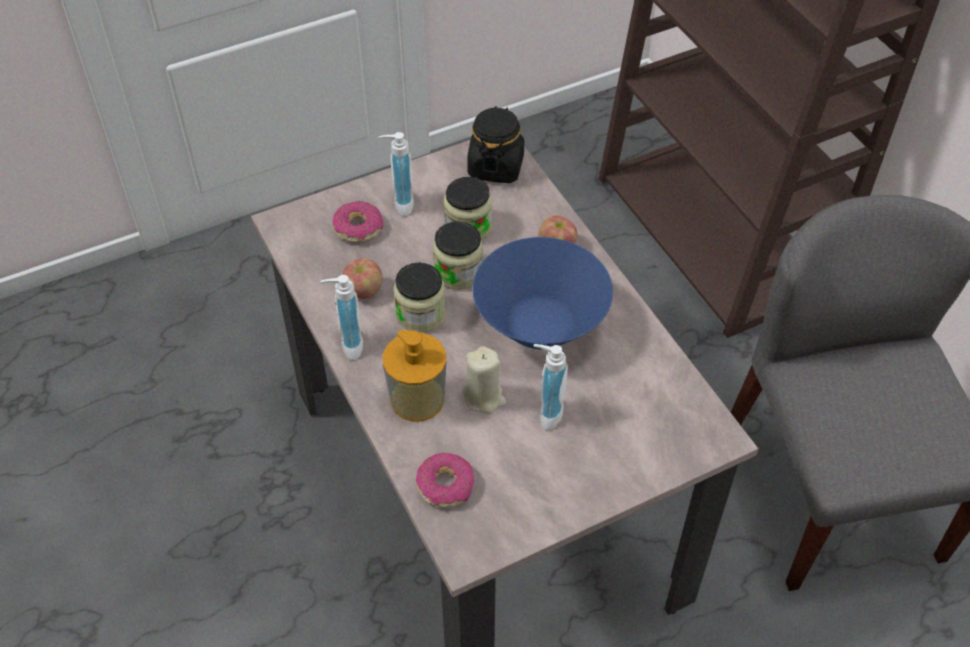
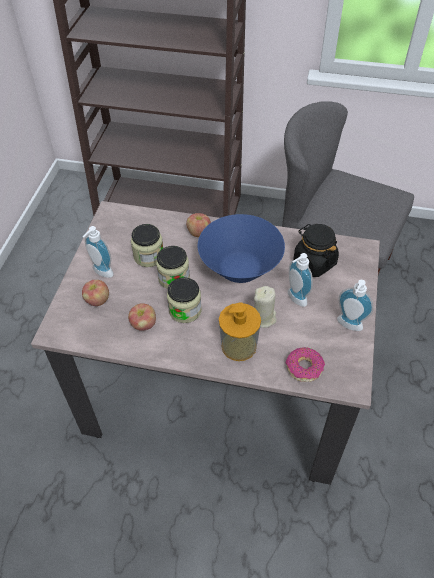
camera: 50 degrees left, 0 degrees up
(347, 344) = (173, 354): soap dispenser -> soap dispenser (348, 326)
(358, 228) = (97, 300): donut -> apple
(495, 166) = (122, 221): black jar -> black jar (314, 262)

